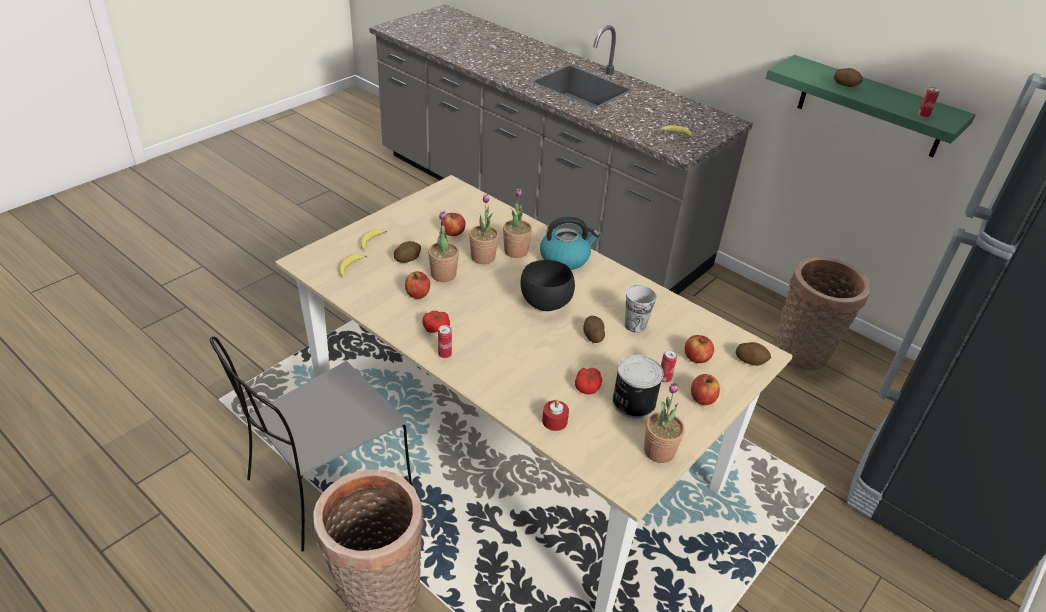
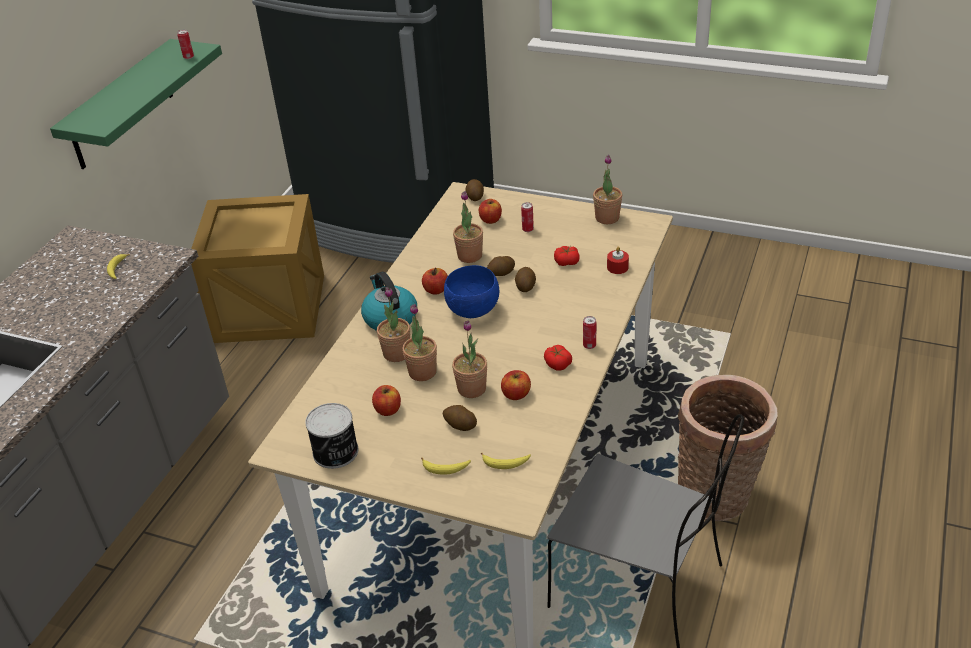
camera: 105 degrees left, 0 degrees up
(544, 303) = (474, 311): black bowl -> blue bowl
(632, 402) = (566, 238): can -> can (336, 452)
(635, 325) = (470, 256): cup -> potted plant
(702, 398) = (537, 210): apple -> apple (436, 290)
(803, 355) = (270, 306): basket -> crate
(845, 85) = (130, 94): potato -> potato (525, 286)

